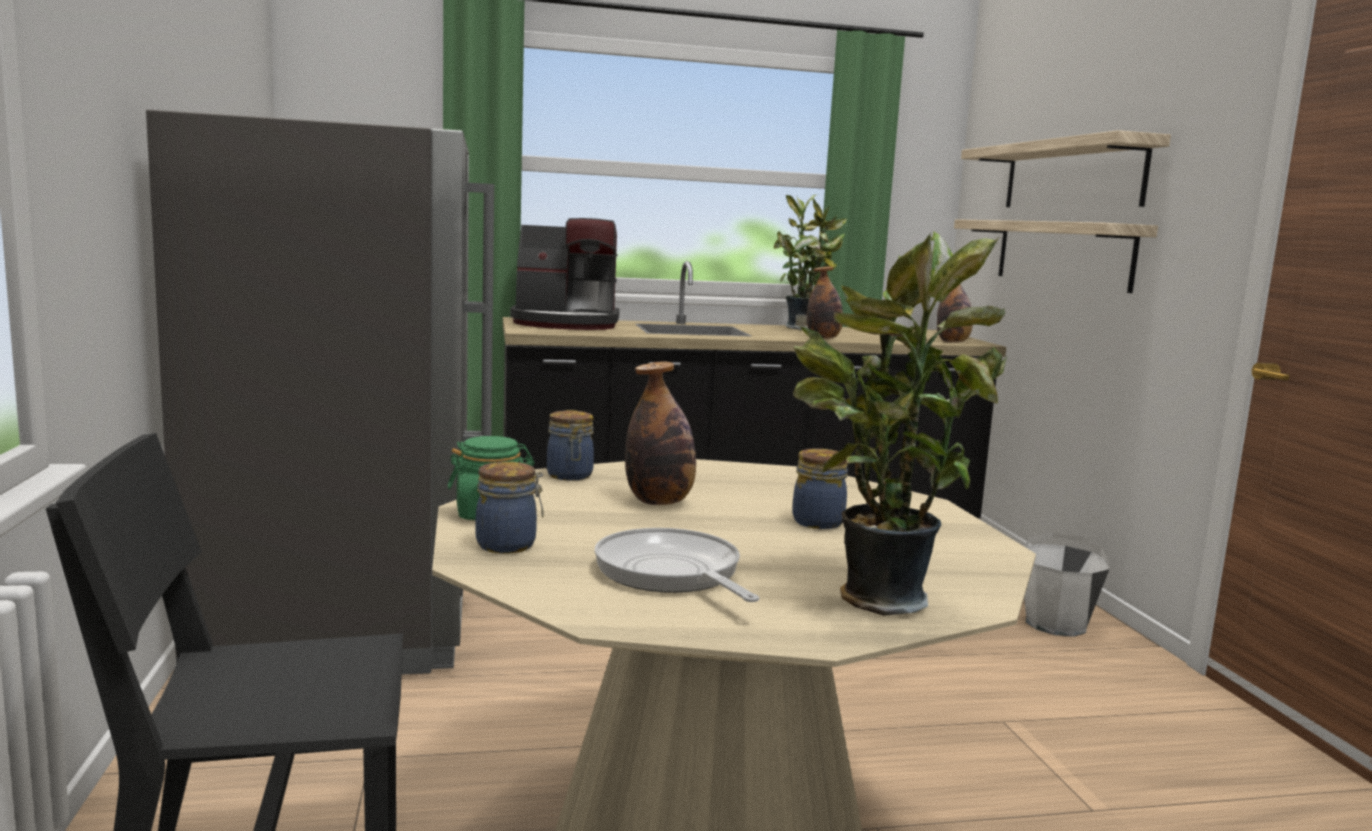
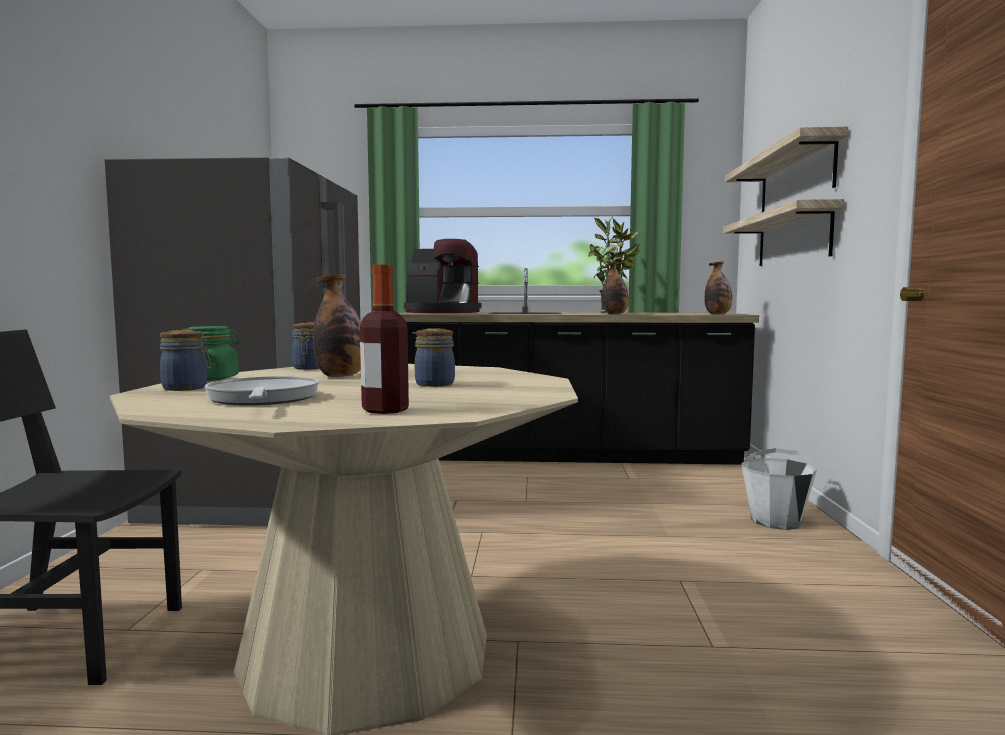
camera: 15 degrees right, 5 degrees down
(874, 597) = (385, 410): potted plant -> bottle

